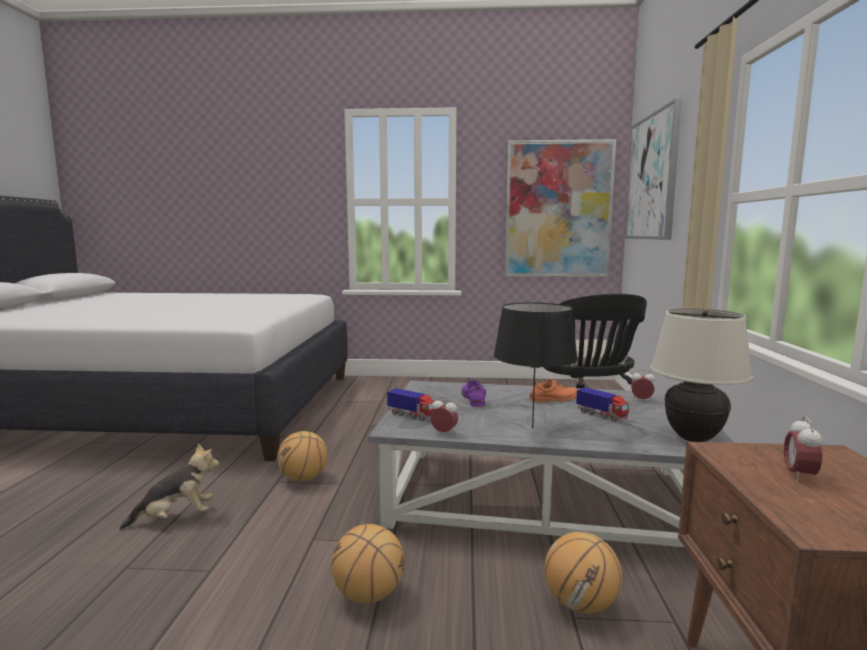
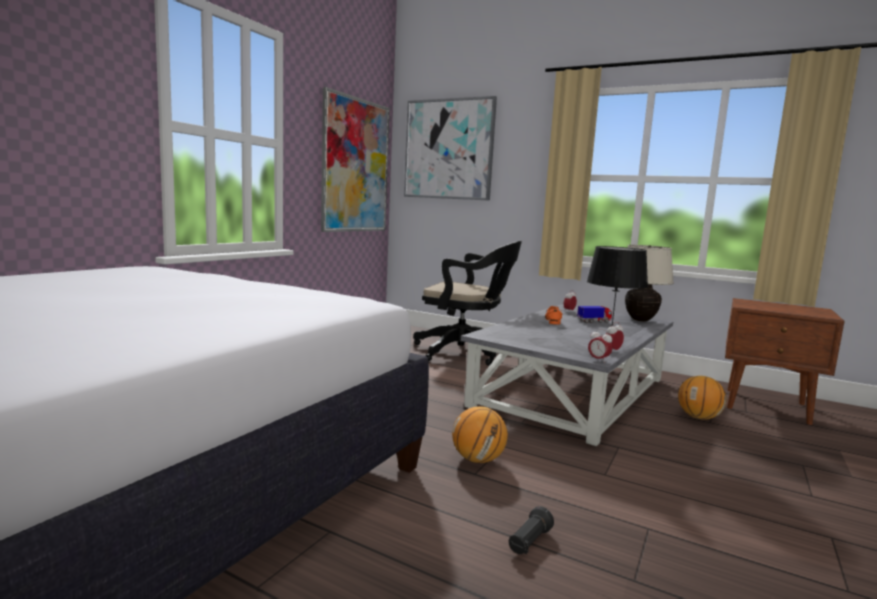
camera: 65 degrees left, 0 degrees up
(176, 518) = (529, 542): plush toy -> black flashlight
(368, 595) = (689, 468): basketball -> none
(412, 415) = (566, 350): toy truck -> none
(473, 399) = (536, 332): purple shoe -> none
(799, 476) = (773, 307): alarm clock -> alarm clock (598, 360)

